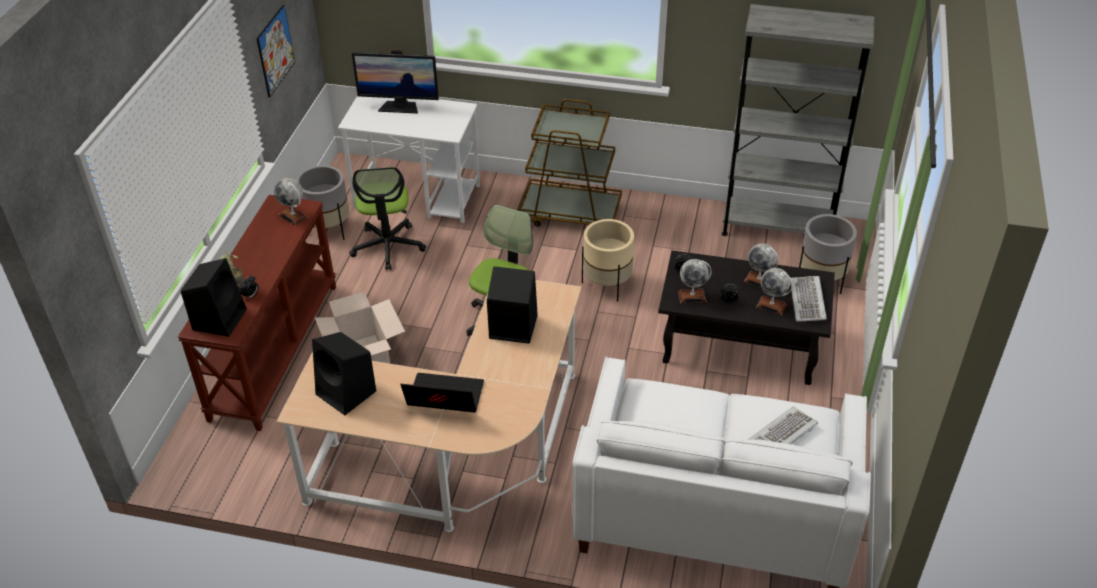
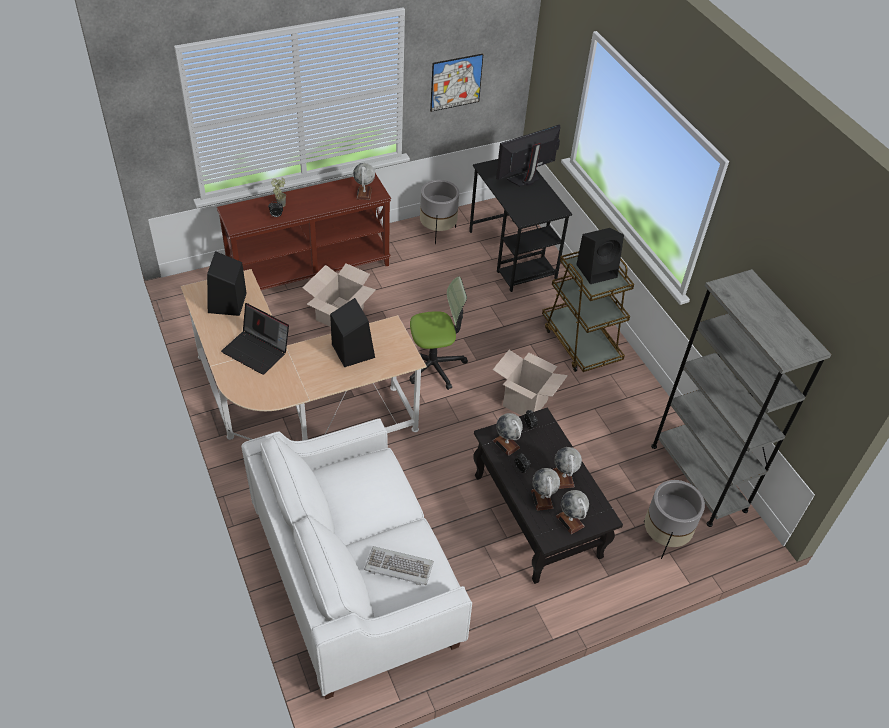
camera: 50 degrees right, 5 degrees up
(220, 318) = (245, 214): black speaker -> black speaker (597, 270)
(388, 246) = (449, 268): office chair -> none
(400, 106) = (525, 179): monitor -> monitor turned 90 degrees clockwise
(418, 197) = (512, 255): white desk -> black desk
(443, 398) = (257, 351): laptop -> laptop turned 150 degrees clockwise
(607, 285) = (525, 403): beige planter -> cardboard box
(808, 301) = (570, 521): keyboard -> globe

